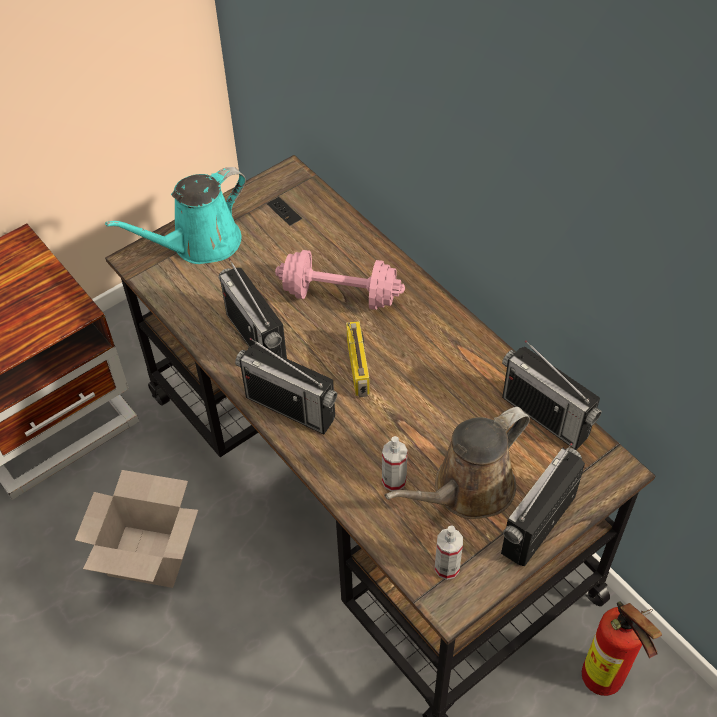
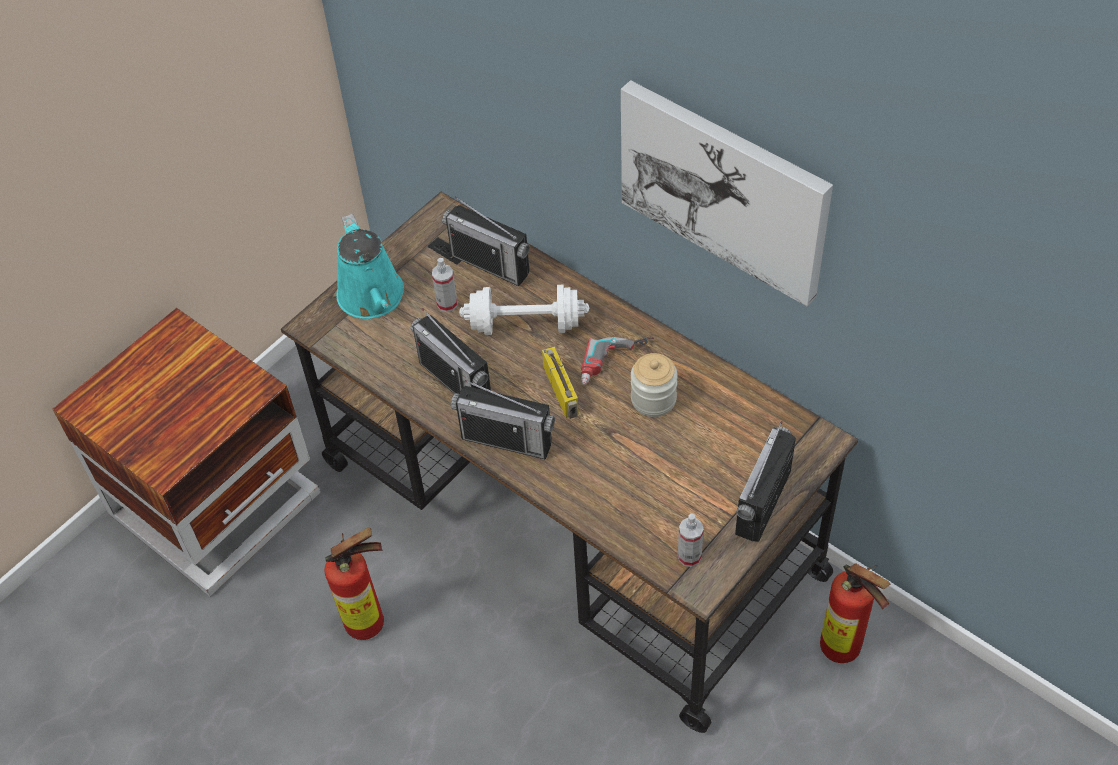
camera: 10 degrees left, 0 degrees up
(151, 555) = (371, 622): cardboard box -> fire extinguisher
(200, 244) = (373, 298): turquoise watering can -> turquoise watering can turned 60 degrees counterclockwise
(340, 295) = (525, 325): pink dumbbell -> white dumbbell
(394, 481) = (622, 489): spray bottle -> spray bottle (447, 304)
(420, 350) = (616, 364): none -> power drill
(449, 393) = (653, 399): none -> jar
(467, 490) = (691, 484): brown watering can -> none
(545, 416) = (747, 404): radio -> radio (490, 264)
(554, 181) = (724, 189): none -> picture

